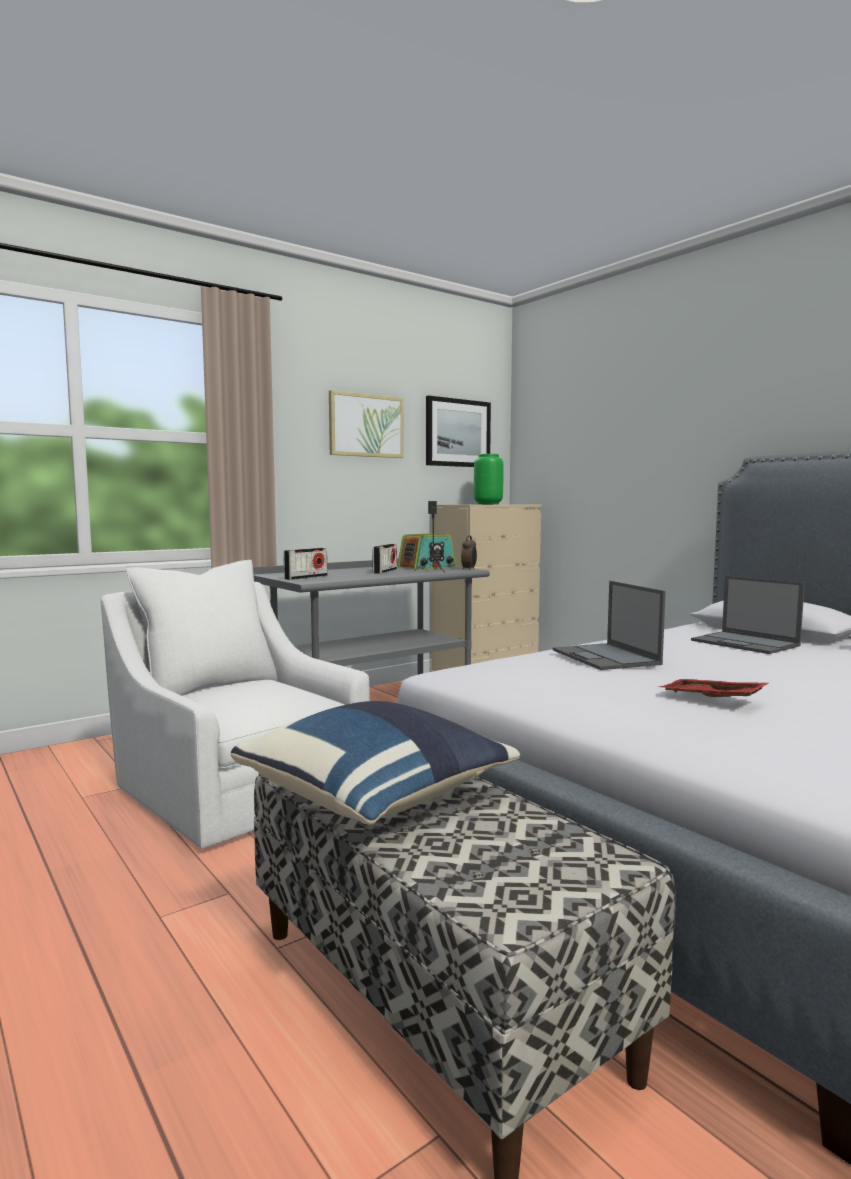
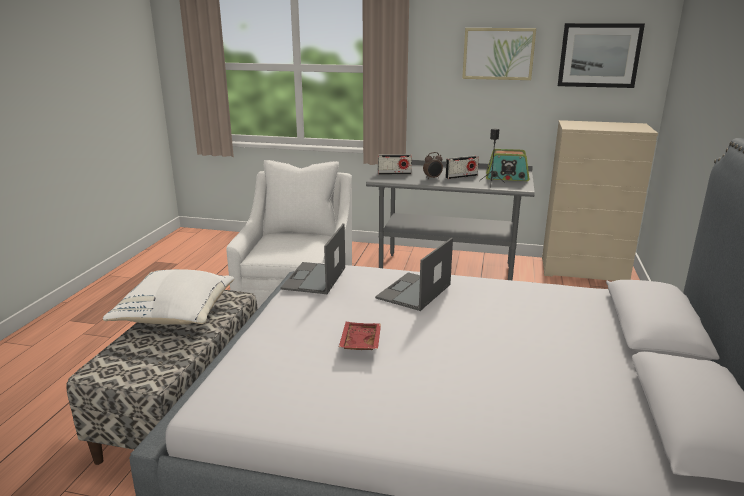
camera: 50 degrees right, 15 degrees up
(377, 799) = (177, 316): blue pillow -> white pillow
(469, 569) = (523, 187): alarm clock -> alarm clock (432, 178)
(488, 504) = (607, 126): green vase -> none
(746, 643) = (568, 323): laptop -> laptop (314, 278)

